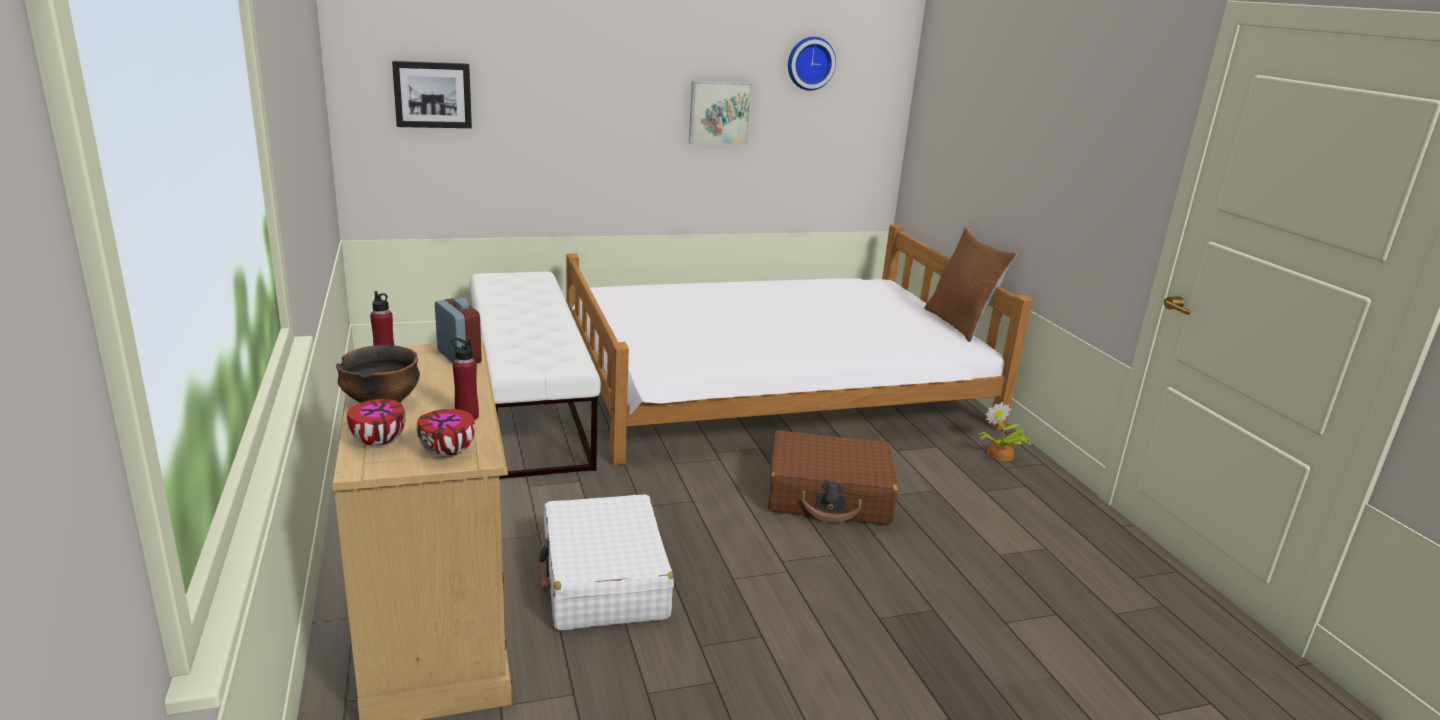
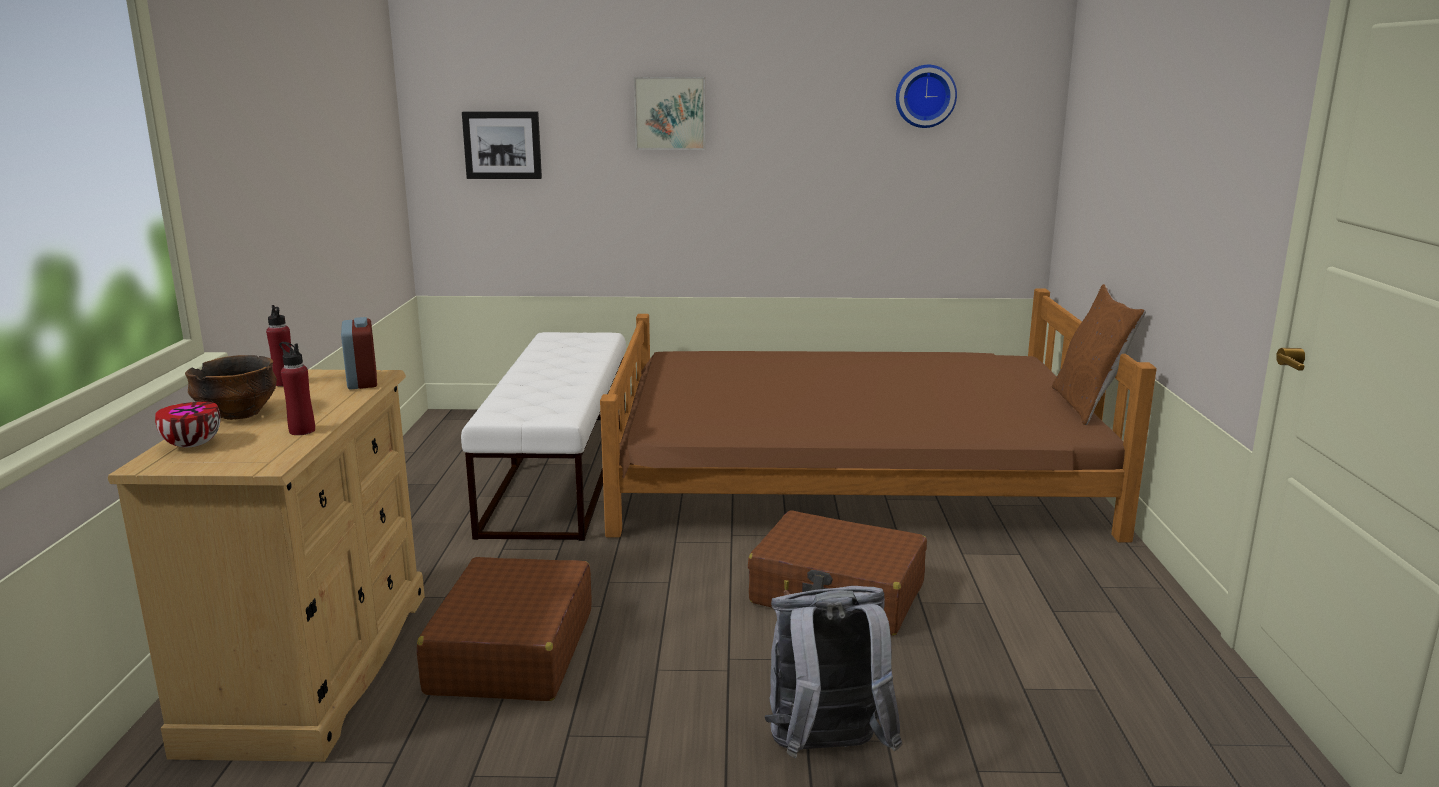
camera: 20 degrees right, 5 degrees down
(449, 452) = (245, 459): bowl -> none
(604, 580) = (511, 651): white suitcase -> brown suitcase
(719, 112) = (815, 157): picture -> picture (670, 113)
(771, 386) = (847, 472): white bed -> brown bed
(898, 625) = (826, 751): none -> grey backpack
(1000, 455) = (1104, 572): potted plant -> none

